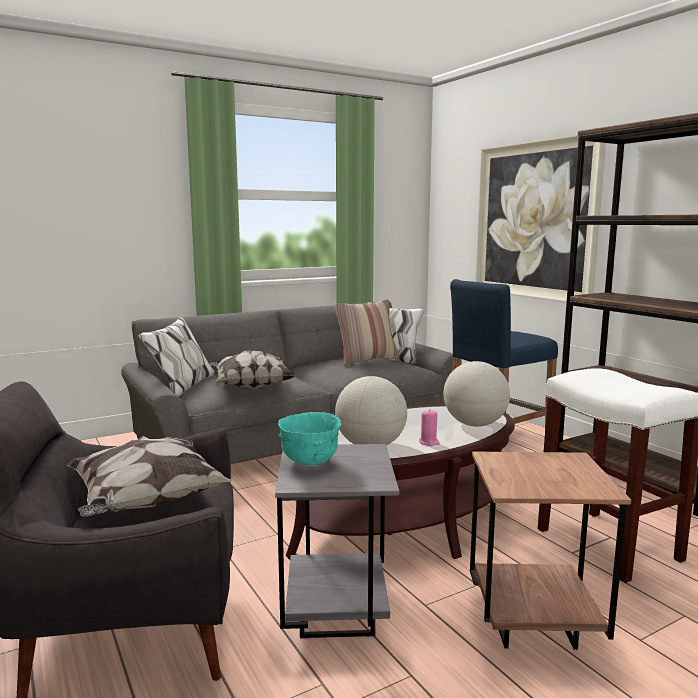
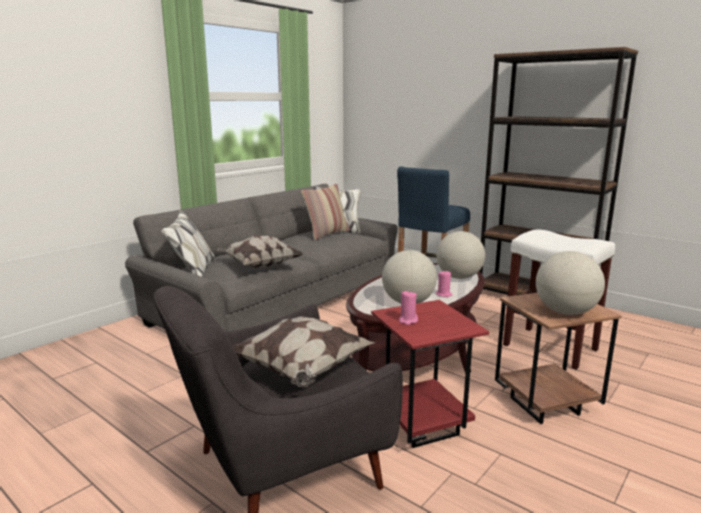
camera: 20 degrees left, 5 degrees up
(310, 462) = (408, 321): turquoise bowl -> pink candle
(338, 614) = (424, 426): grey side table -> red side table
(534, 220) = (442, 117): picture -> none
(543, 483) = (565, 312): none -> globe

